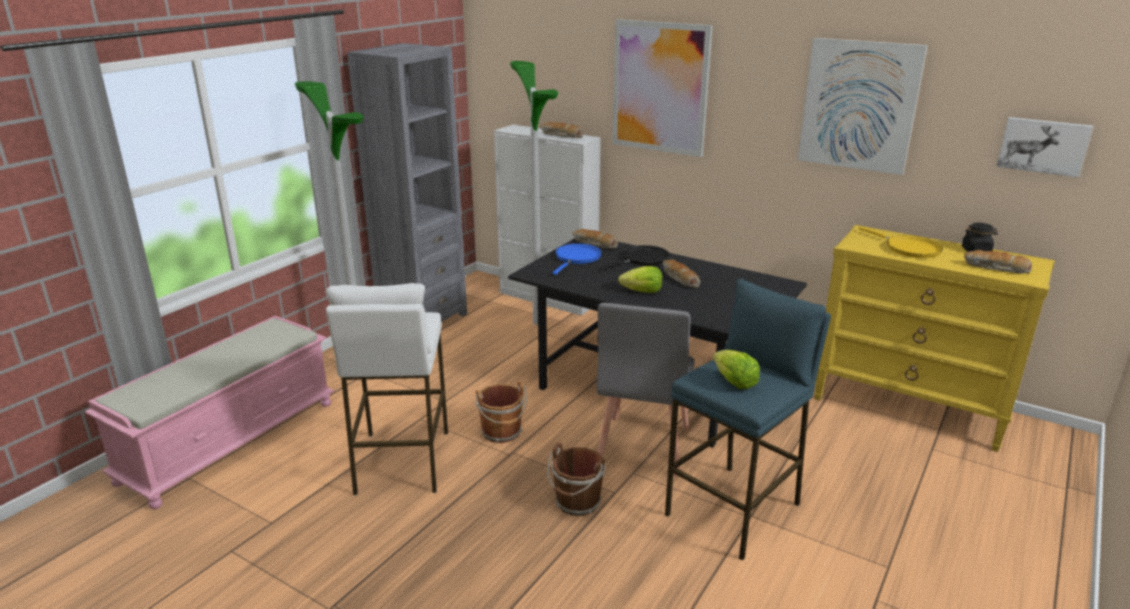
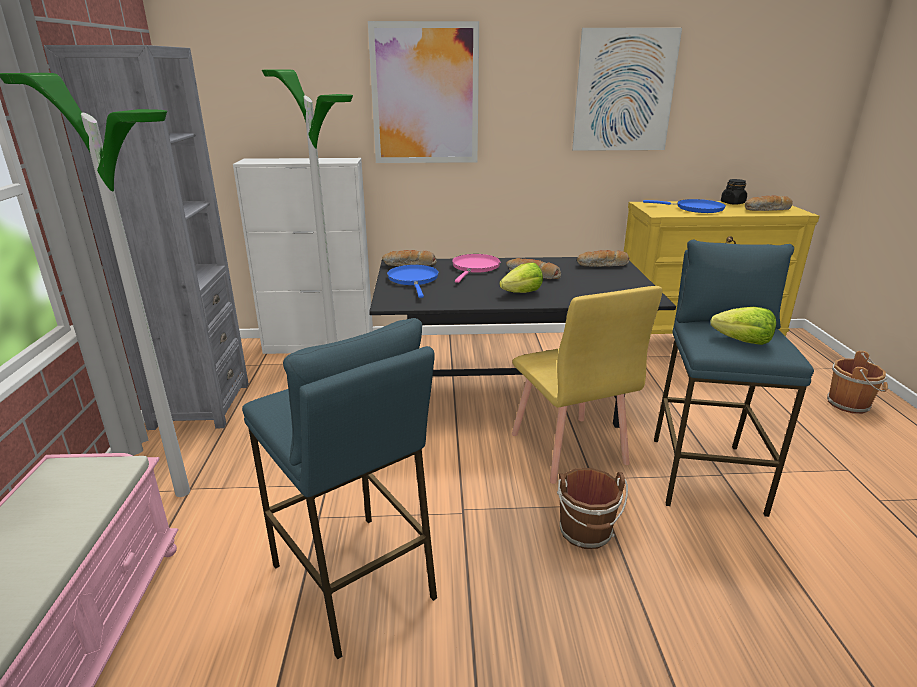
camera: 35 degrees left, 0 degrees up
(401, 462) = (353, 581): white stool -> blue stool
(502, 433) = (429, 493): brown bucket -> brown bucket (850, 404)
(560, 136) = (319, 160): bread -> bread (602, 265)
(642, 259) = (475, 268): black frying pan -> pink frying pan
(642, 445) = (568, 449): grey chair -> yellow chair
(909, 249) = (695, 209): yellow frying pan -> blue frying pan
(1043, 146) = (768, 108): picture -> none

